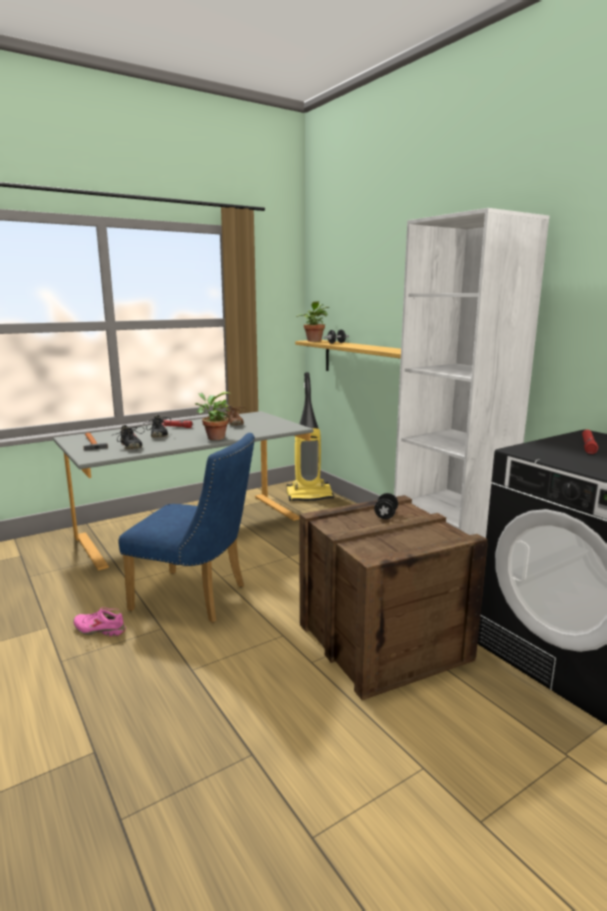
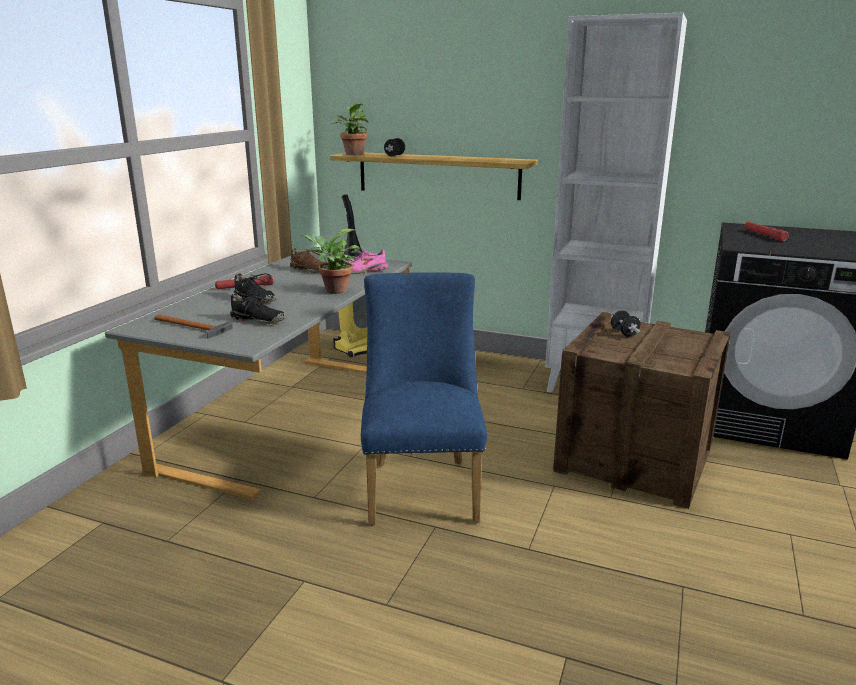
camera: 35 degrees left, 5 degrees up
(100, 629) = (372, 556): pink shoe -> pink shoe (363, 271)
(197, 599) = (422, 485): blue chair -> blue chair turned 75 degrees counterclockwise

